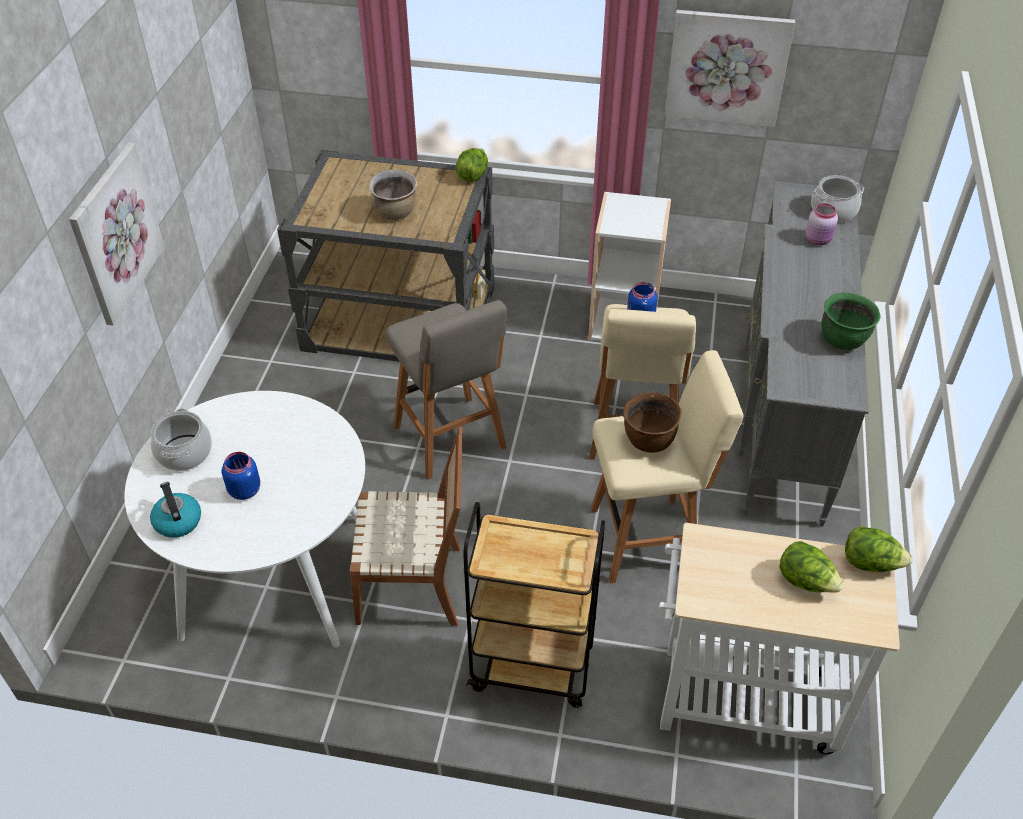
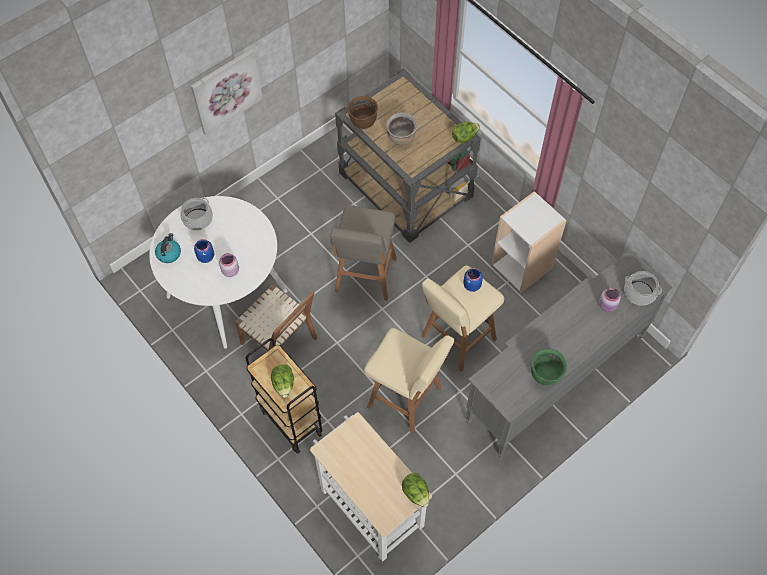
camera: 40 degrees right, 15 degrees up
(301, 485) = (230, 270): none -> pink jar
(648, 441) = (402, 357): brown cooking pot -> brown cooking pot (363, 121)
(727, 67) = (617, 172): picture -> none
(805, 581) = (378, 478): lettuce -> lettuce (284, 384)

